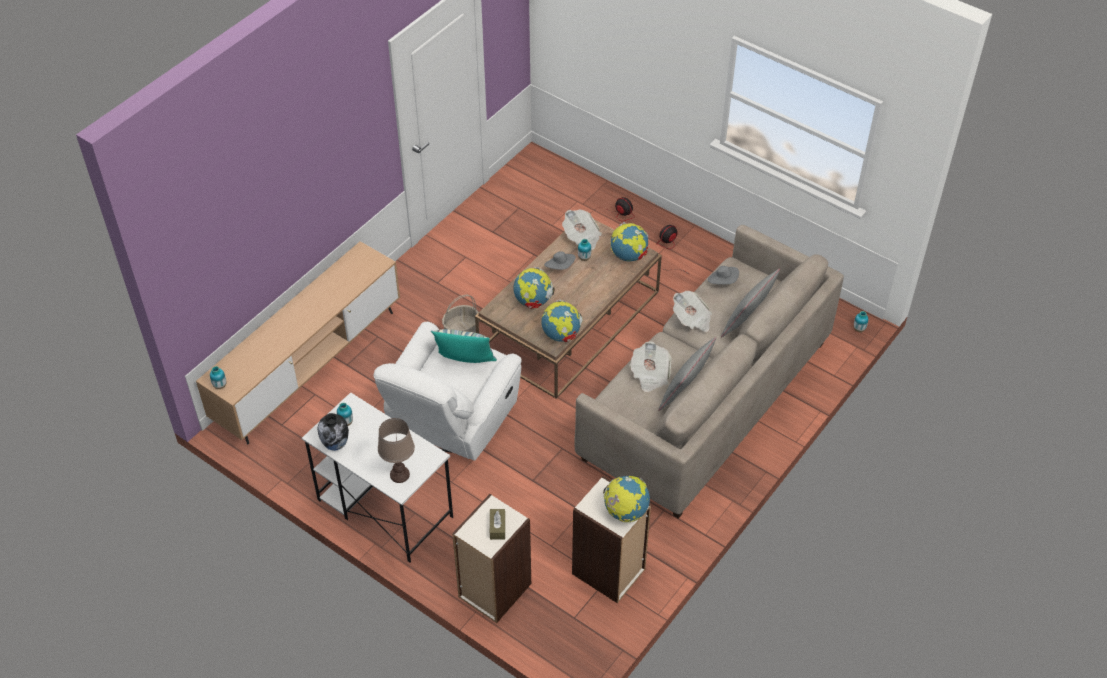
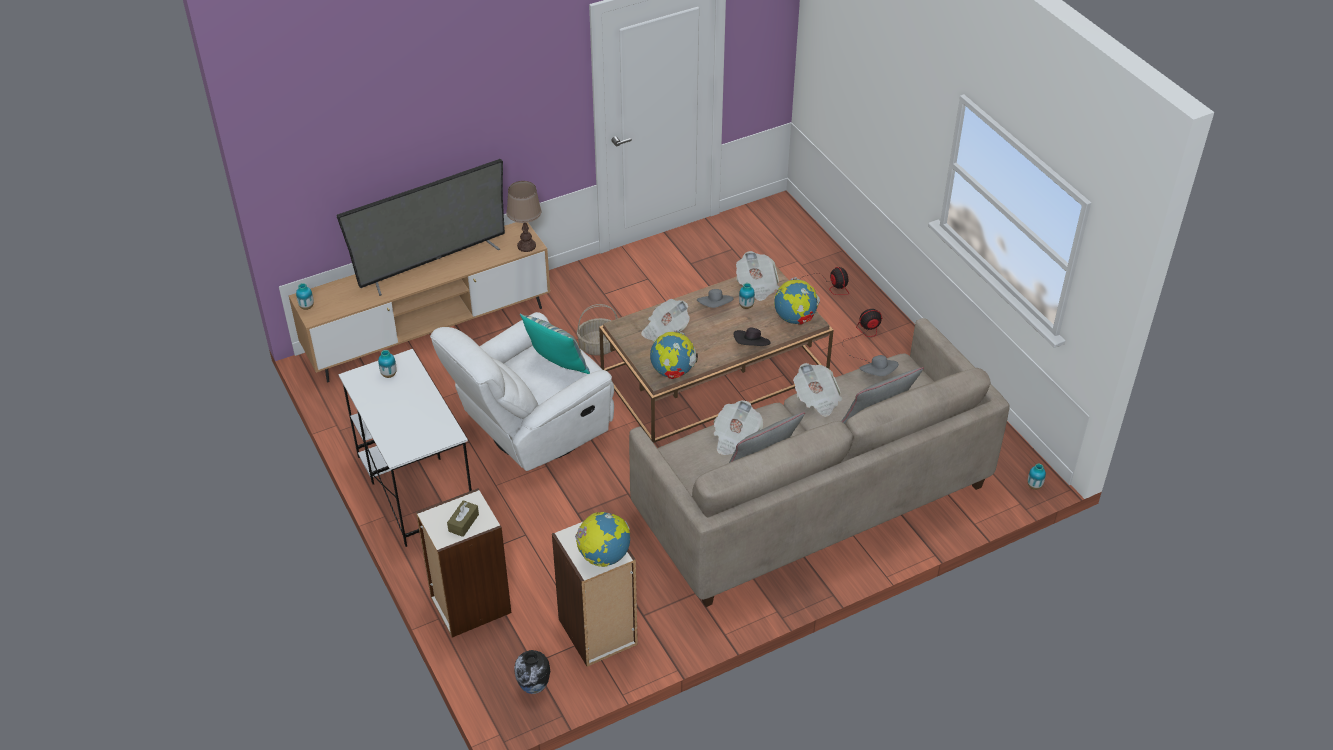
camera: 25 degrees right, 5 degrees down
(306, 308) = (433, 264): none -> television
(336, 445) = (365, 392): vase -> vase (534, 687)
(399, 475) = (406, 440): brown table lamp -> brown table lamp (526, 246)
(533, 302) = (665, 331): globe -> newspaper
(609, 291) = (751, 346): none -> black hat

